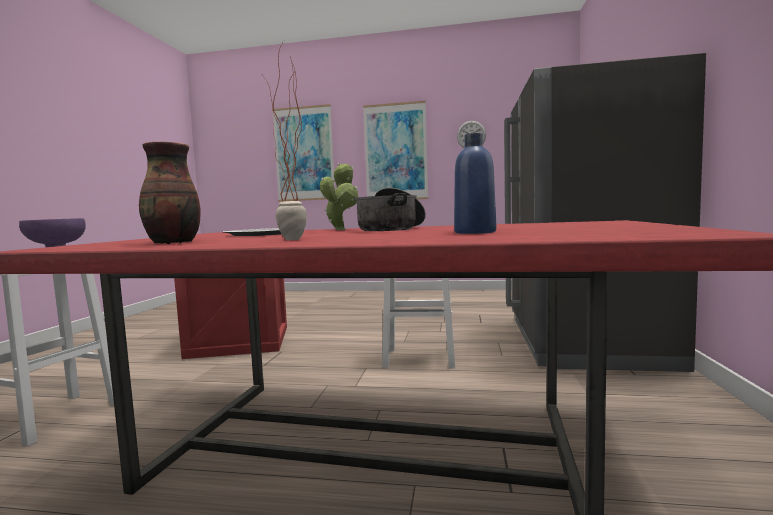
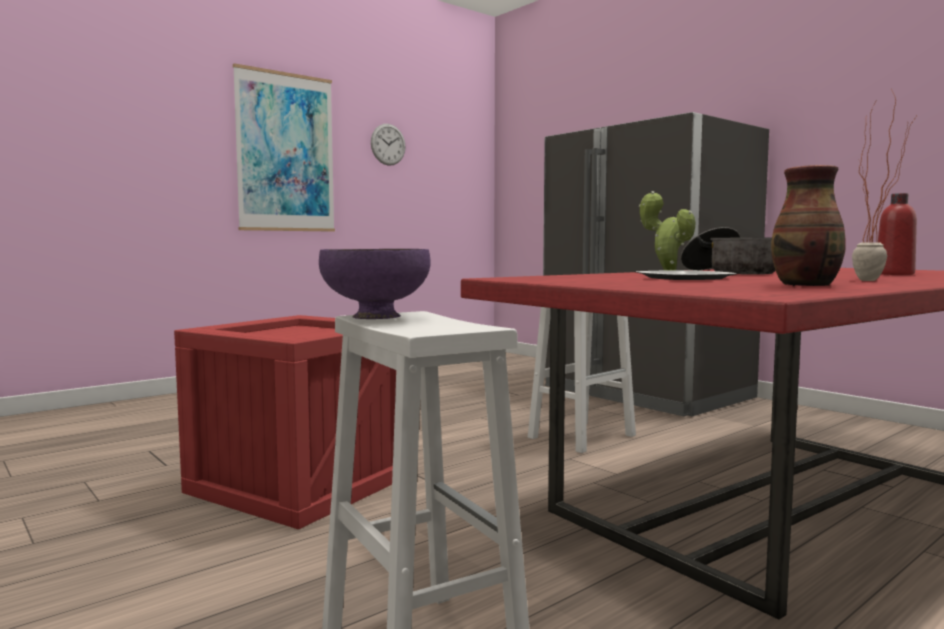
camera: 50 degrees left, 0 degrees up
(304, 154) = (112, 128): picture -> none
(475, 232) = (894, 274): blue bottle -> red bottle

